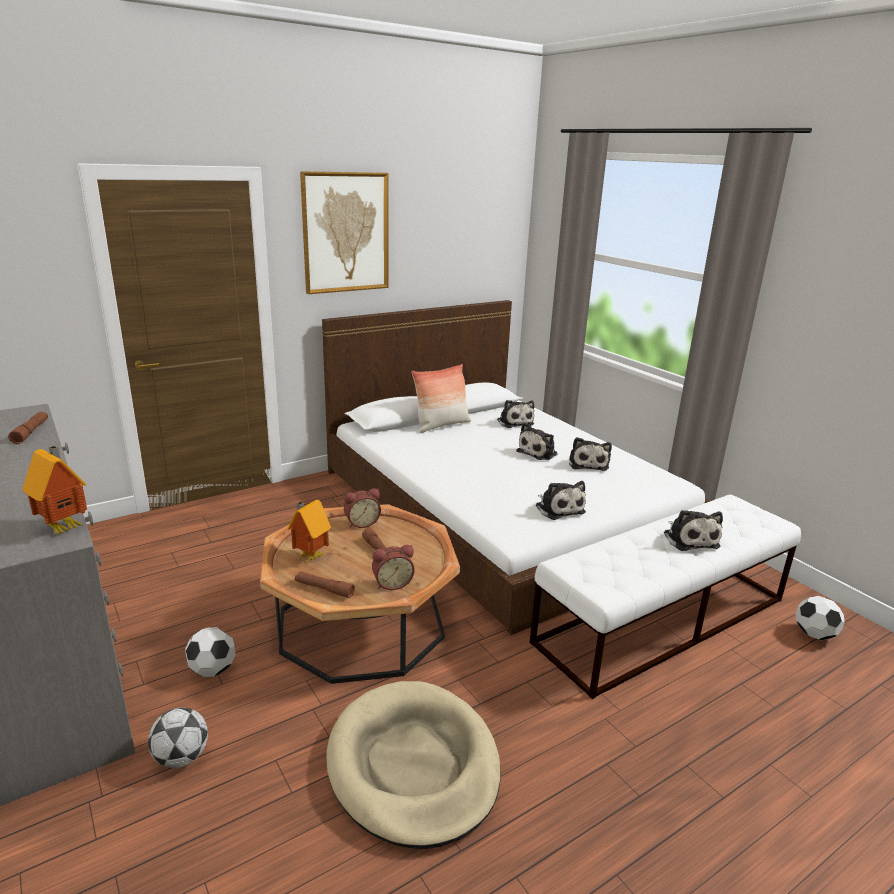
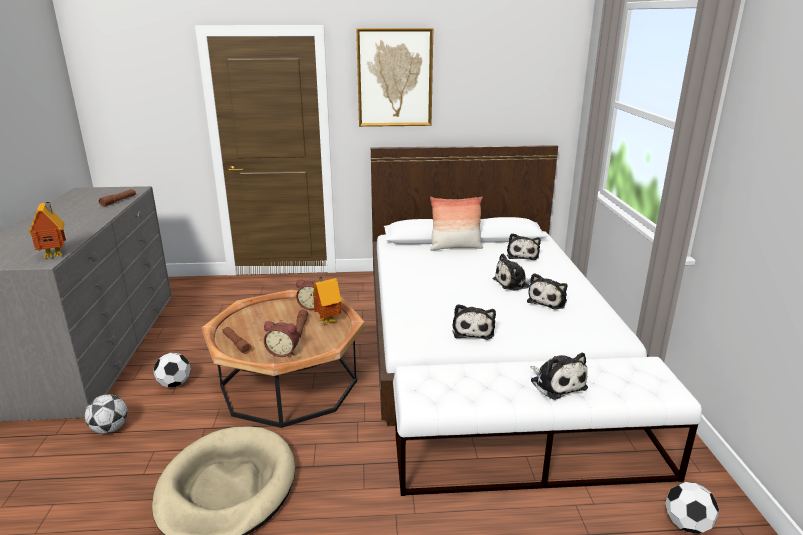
camera: 30 degrees right, 0 degrees up
(309, 557) = (252, 320): toy house -> toy house (327, 321)
(689, 539) = (556, 383): plush toy -> plush toy turned 45 degrees counterclockwise

